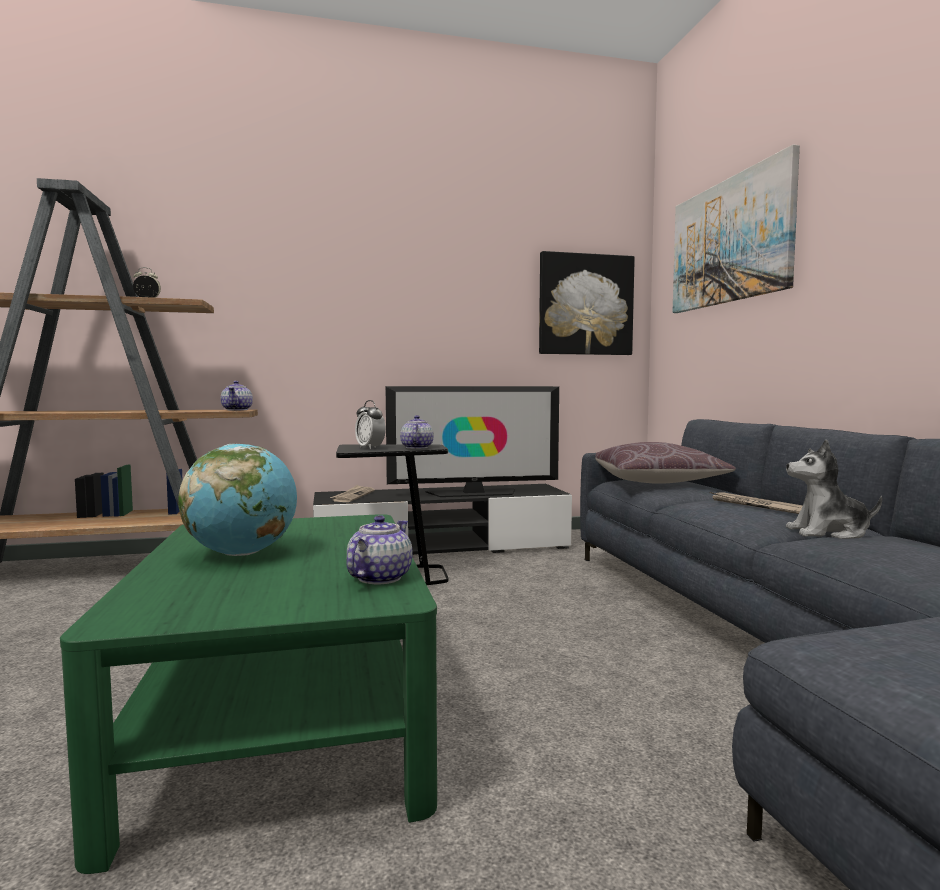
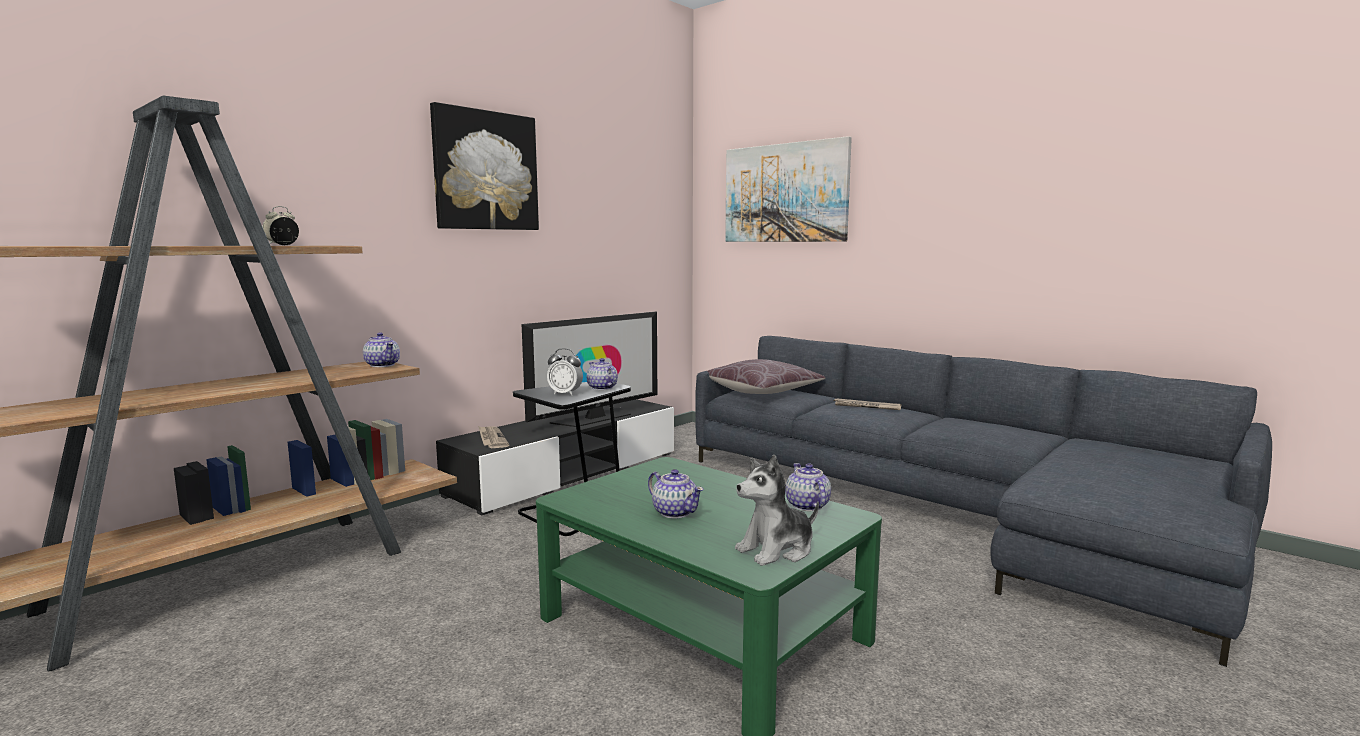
camera: 35 degrees left, 5 degrees up
(242, 554) = (675, 512): globe -> teapot
(585, 305) = (650, 230): picture -> picture (485, 171)
(828, 533) = (928, 421): plush toy -> plush toy (777, 550)

